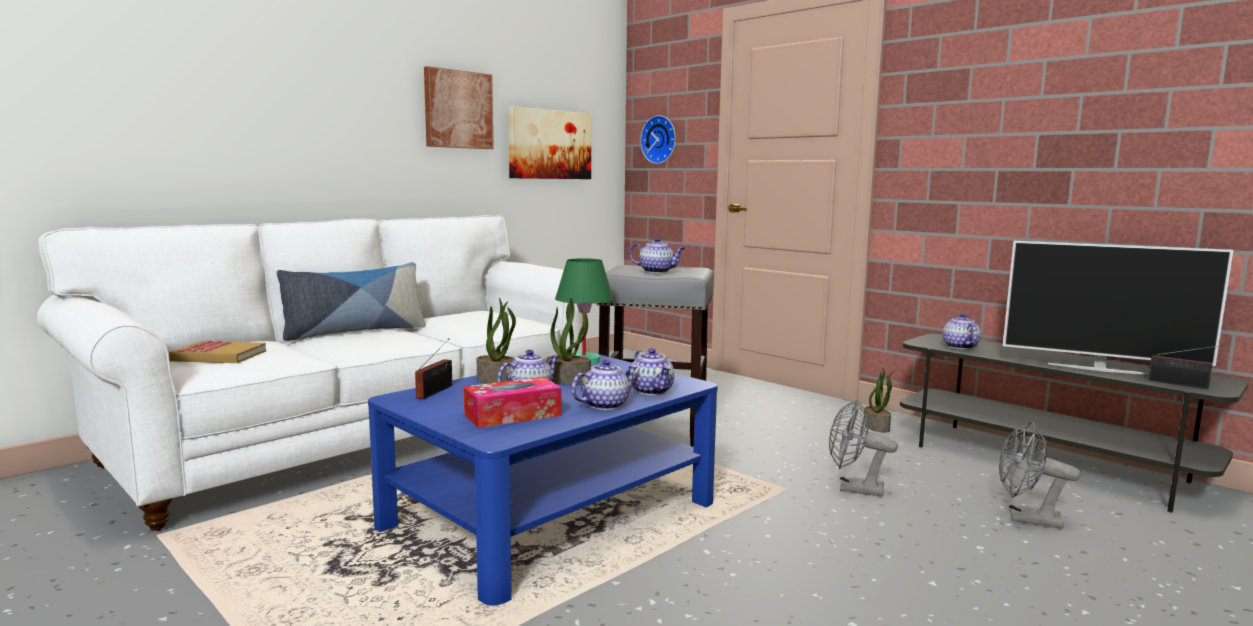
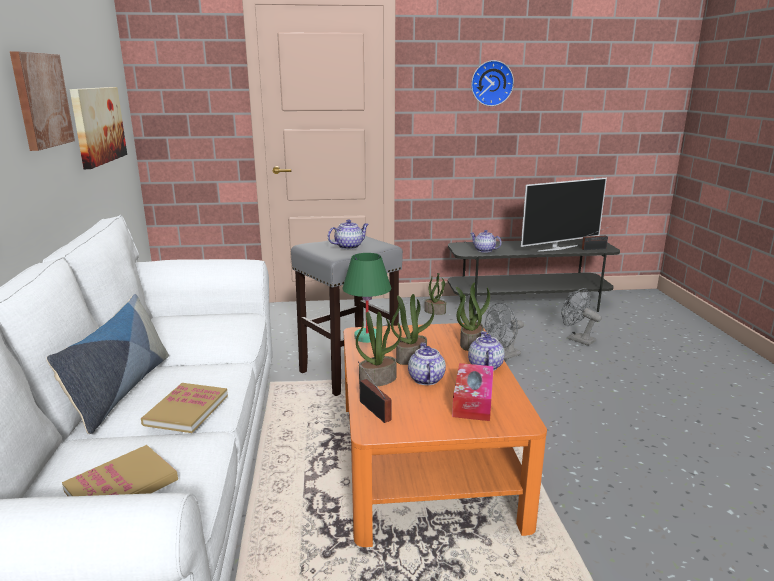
camera: 50 degrees left, 10 degrees up
(341, 345) = (186, 410): none -> book
(551, 514) = (425, 459): blue coffee table -> orange coffee table
(652, 391) = (470, 343): teapot -> potted plant
(660, 139) = (180, 109): wall clock -> wall clock (491, 83)
(1026, 519) = (576, 339): grey fan -> grey fan turned 75 degrees clockwise

